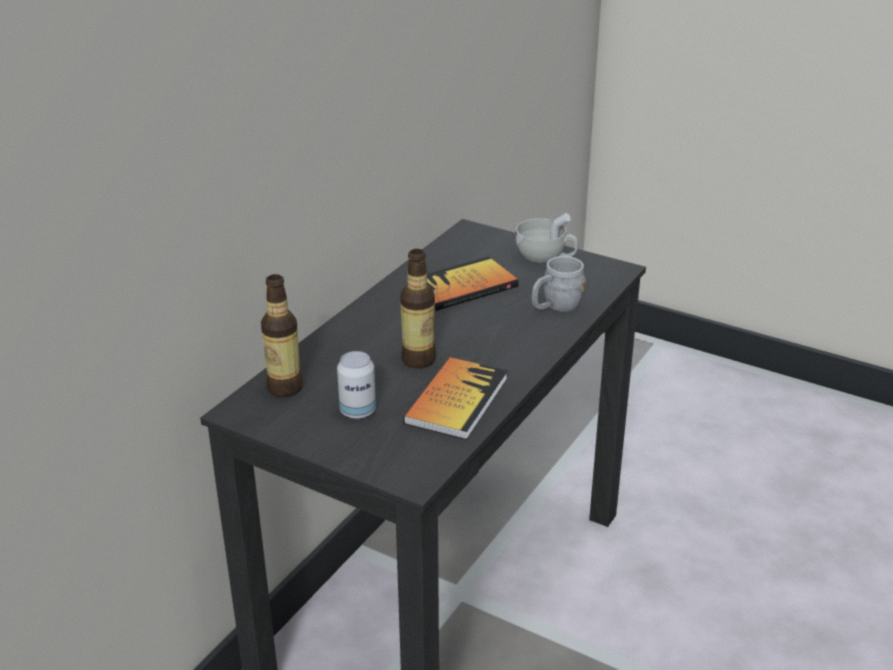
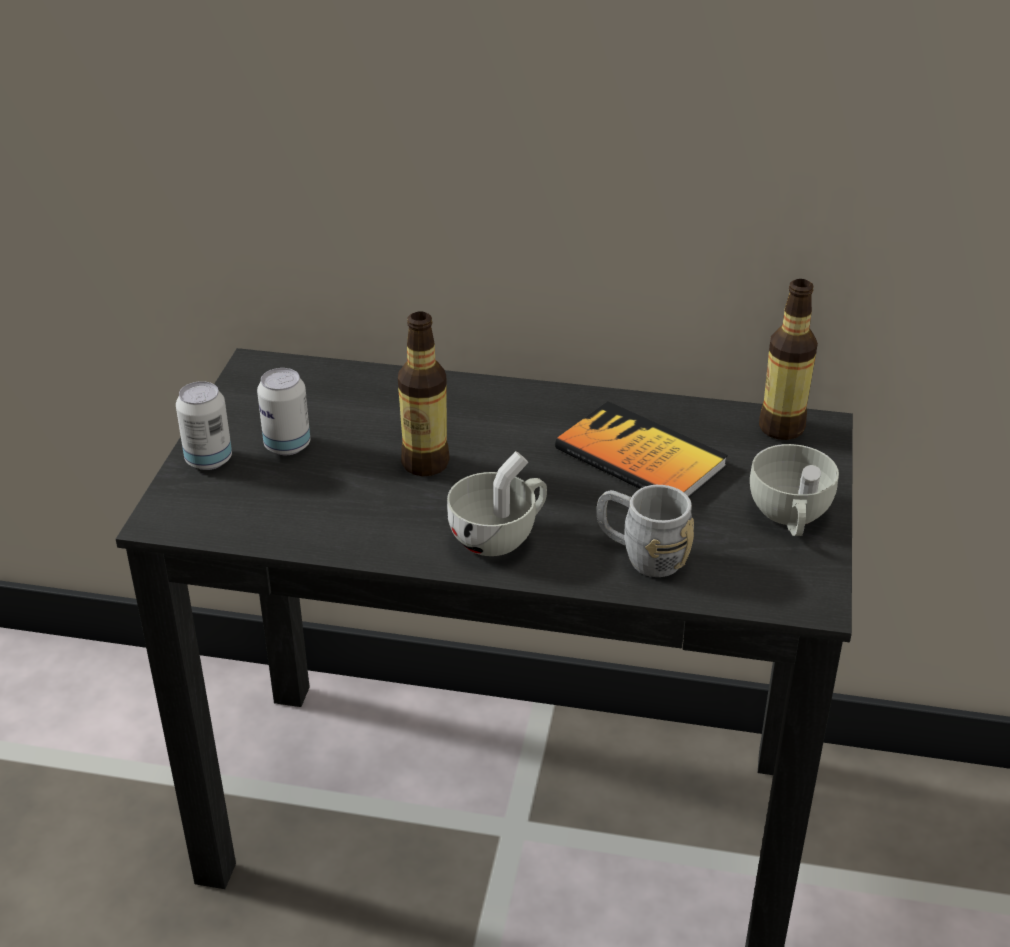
camera: 70 degrees right, 5 degrees up
(285, 388) = (314, 383): bottle -> bottle (781, 428)
(351, 449) = (209, 460): none -> can
(456, 400) = (343, 515): book -> none
(512, 347) = (500, 536): none -> white cup

